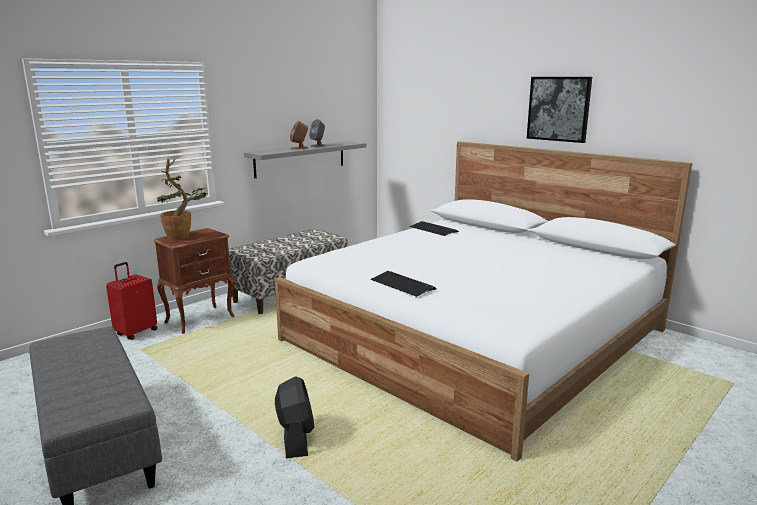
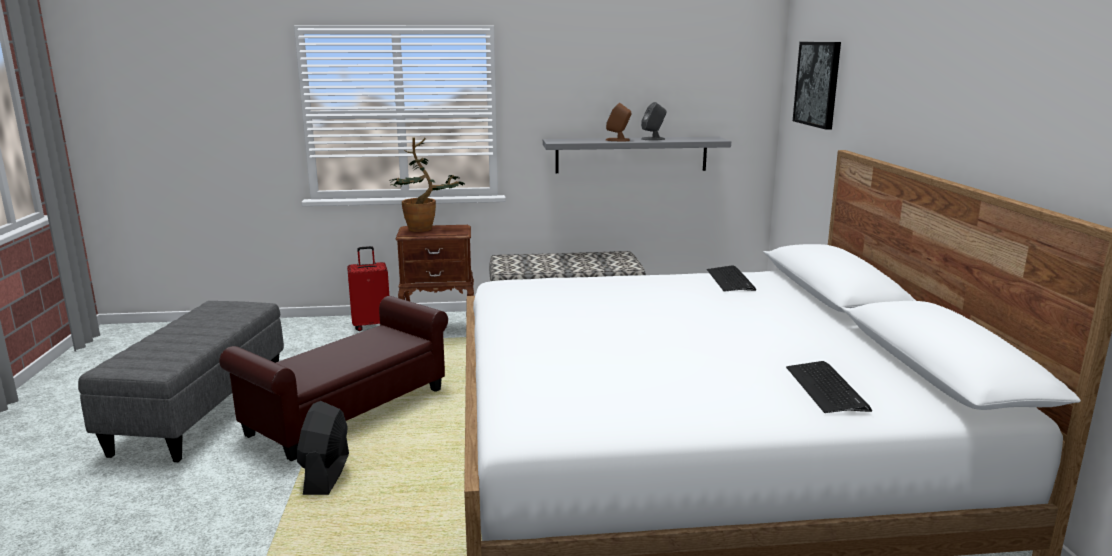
camera: 40 degrees right, 0 degrees up
(233, 394) = (348, 411): none -> brown ottoman
(296, 438) = (326, 475): black fan -> black fan turned 150 degrees clockwise
(402, 284) = (522, 334): keyboard -> keyboard (826, 388)
(558, 109) = (961, 104): picture -> picture (818, 84)

